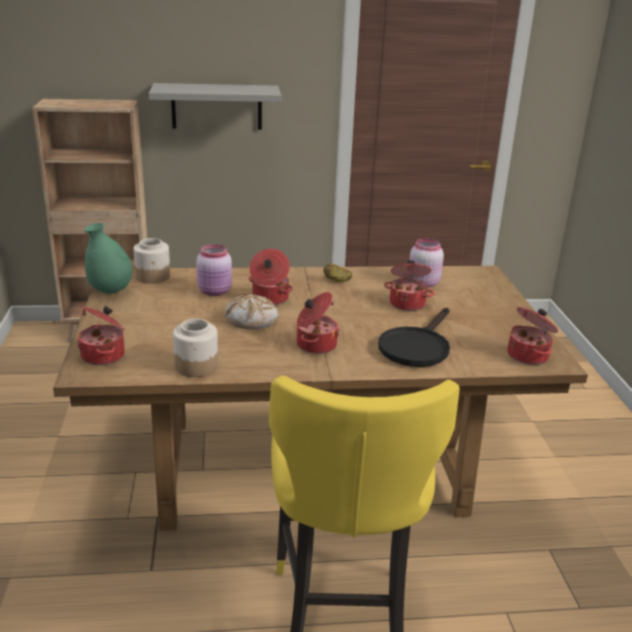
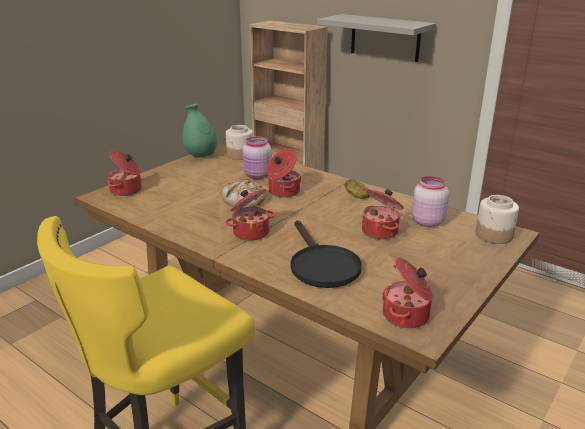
camera: 45 degrees right, 0 degrees up
(197, 366) = (157, 215): jar -> jar (494, 235)
(416, 346) = (321, 265): black frying pan -> black frying pan turned 90 degrees counterclockwise

